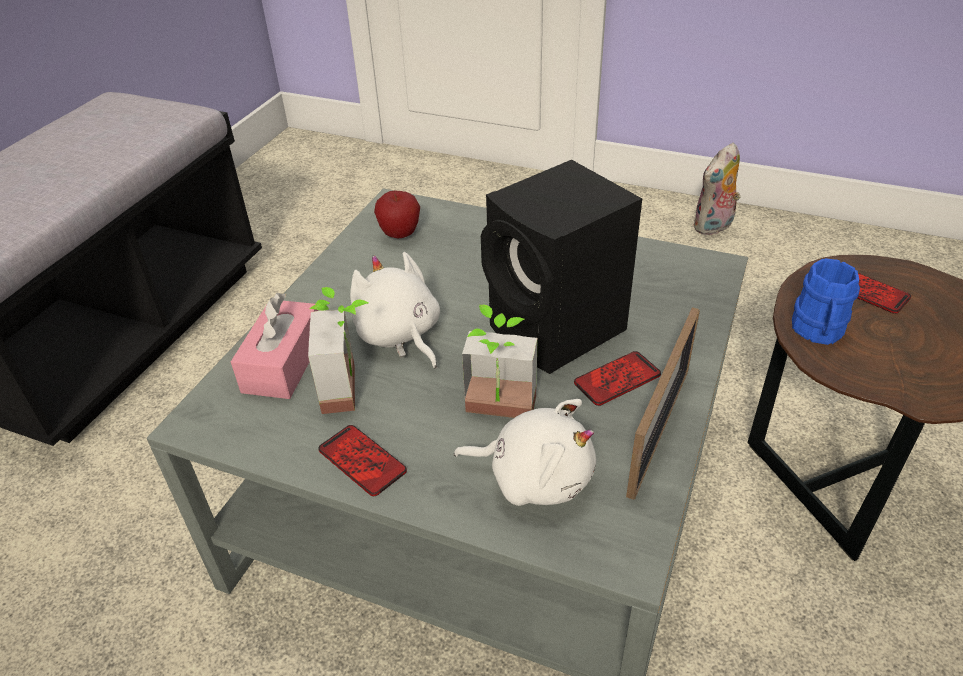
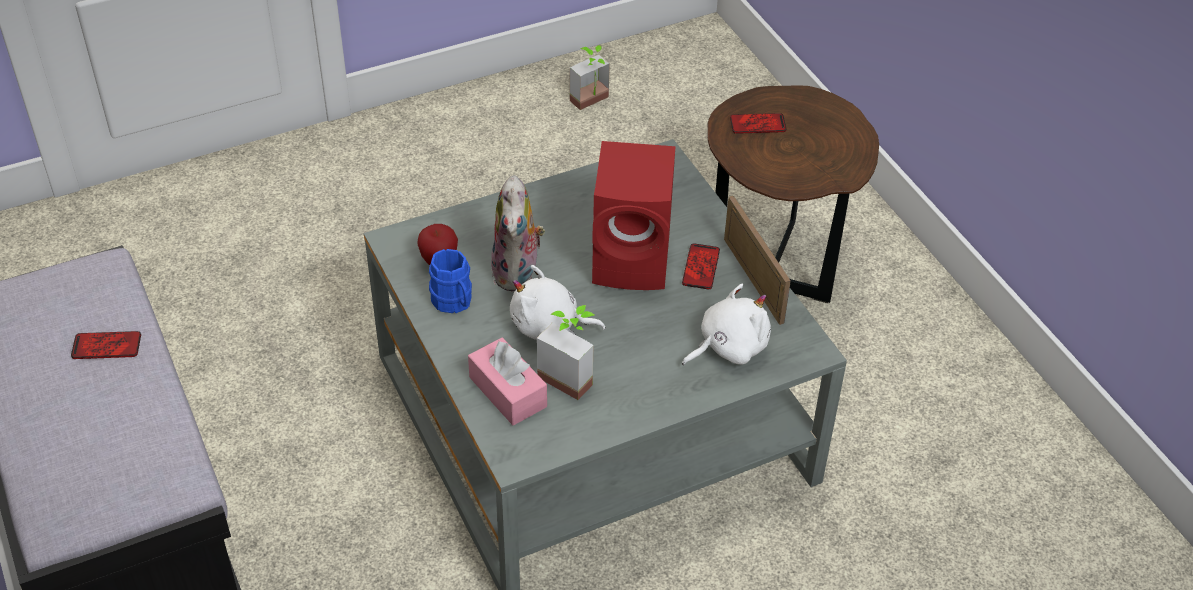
camera: 50 degrees left, 5 degrees up
(362, 461) = (637, 404): phone -> phone (106, 346)
(498, 414) = (669, 330): potted plant -> potted plant (593, 103)
(559, 331) = (634, 260): black speaker -> red speaker
(713, 227) = (507, 108): plush toy -> plush toy (518, 273)
(817, 332) = (761, 169): blue mug -> blue mug (454, 303)

